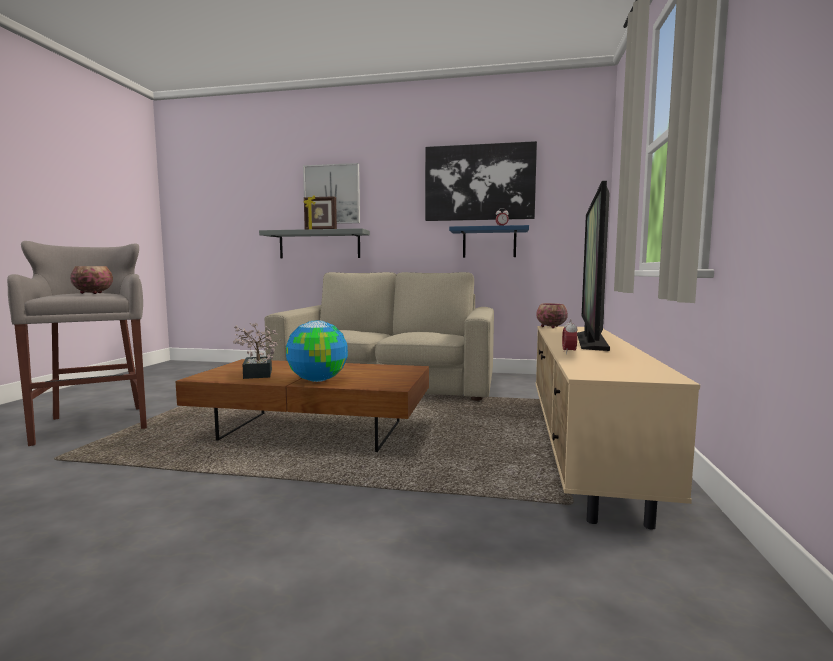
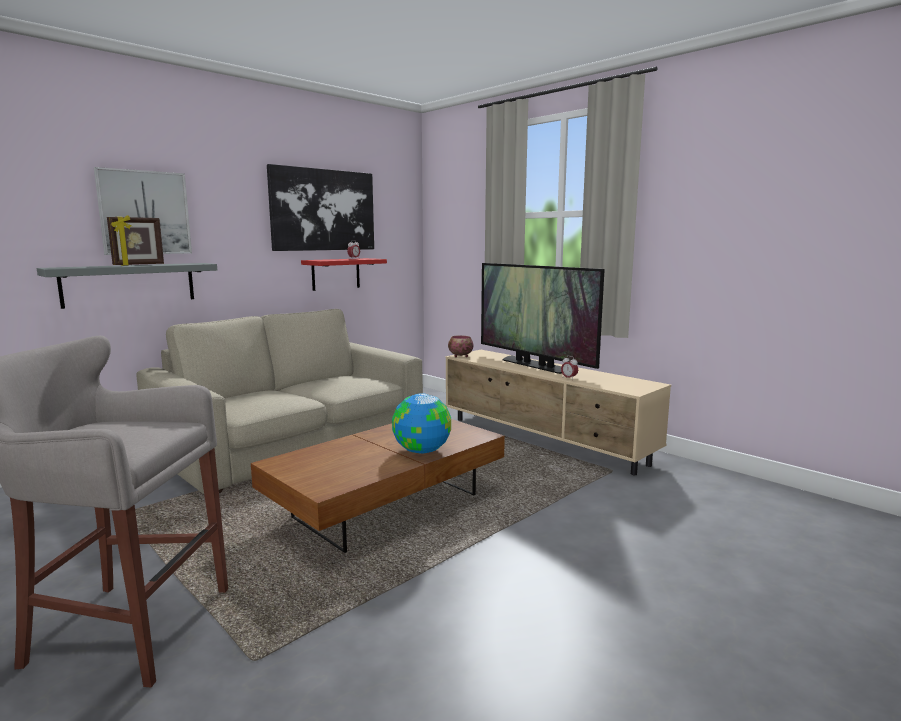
camera: 55 degrees left, 5 degrees up
(93, 293) = (134, 429): bowl -> none
(257, 375) = (358, 467): potted plant -> none
(489, 243) = (336, 274): blue shelf -> red shelf

